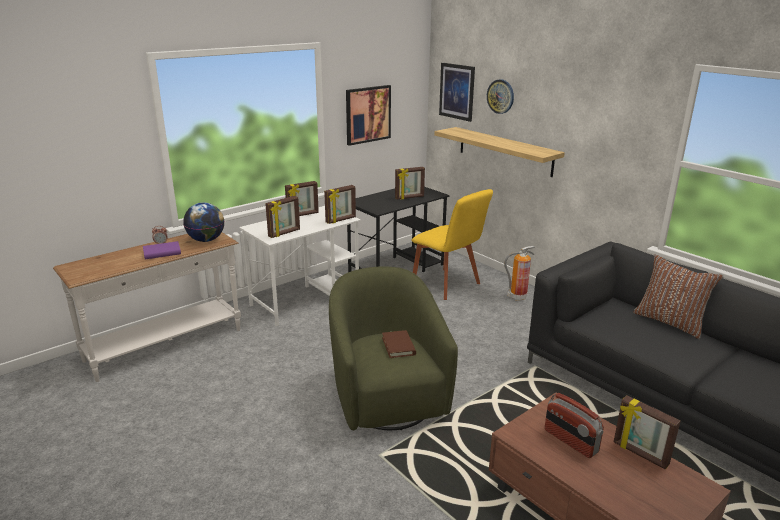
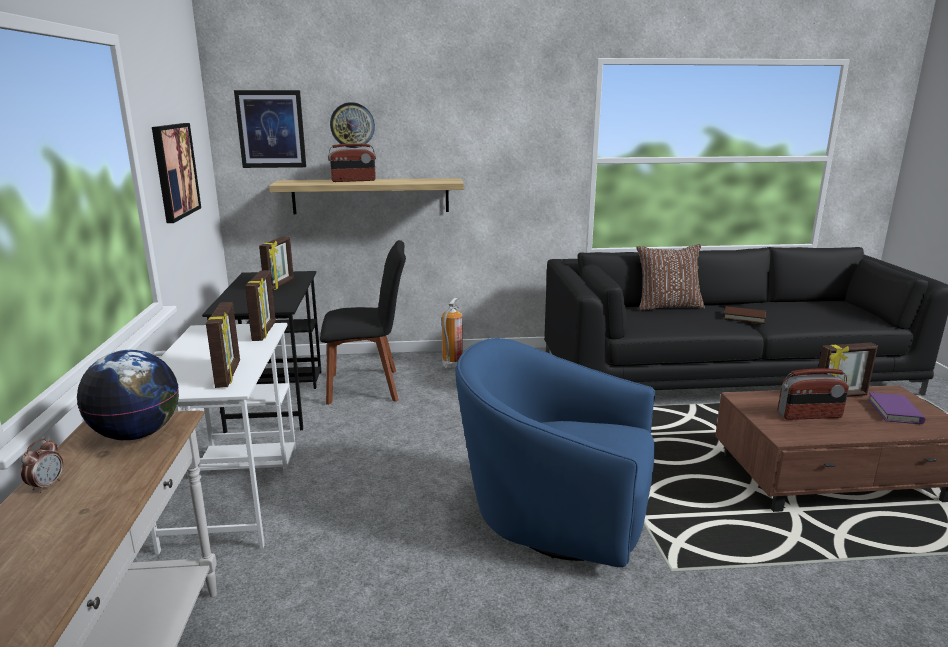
camera: 55 degrees left, 5 degrees down
(162, 252) = (97, 494): purple book -> purple book (894, 411)
(303, 215) = (189, 347): picture frame -> none
(387, 397) = (554, 517): green armchair -> blue armchair
(398, 346) = (580, 429): brown book -> brown book (744, 317)
(448, 284) = (368, 387): yellow chair -> black chair
(488, 138) = (353, 181): none -> radio

